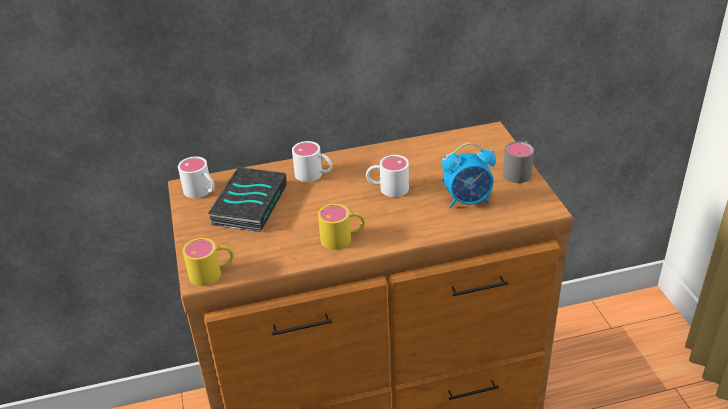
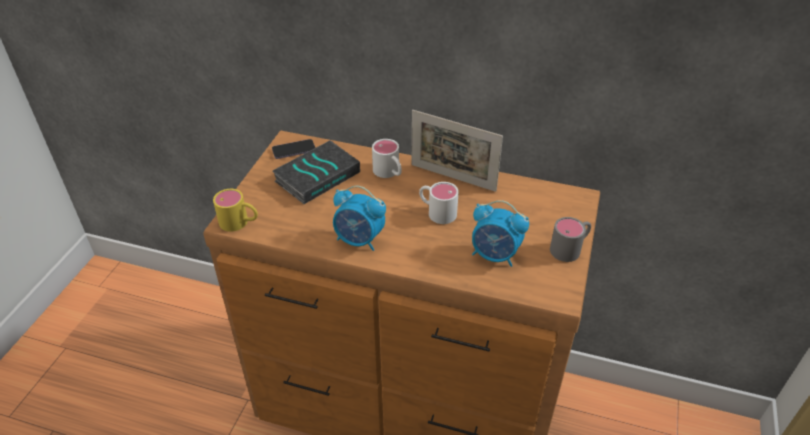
camera: 30 degrees right, 5 degrees up
(202, 192) = (294, 150): white mug -> phone
(343, 238) = (359, 240): yellow mug -> alarm clock
(374, 157) = (453, 177): none -> picture frame

